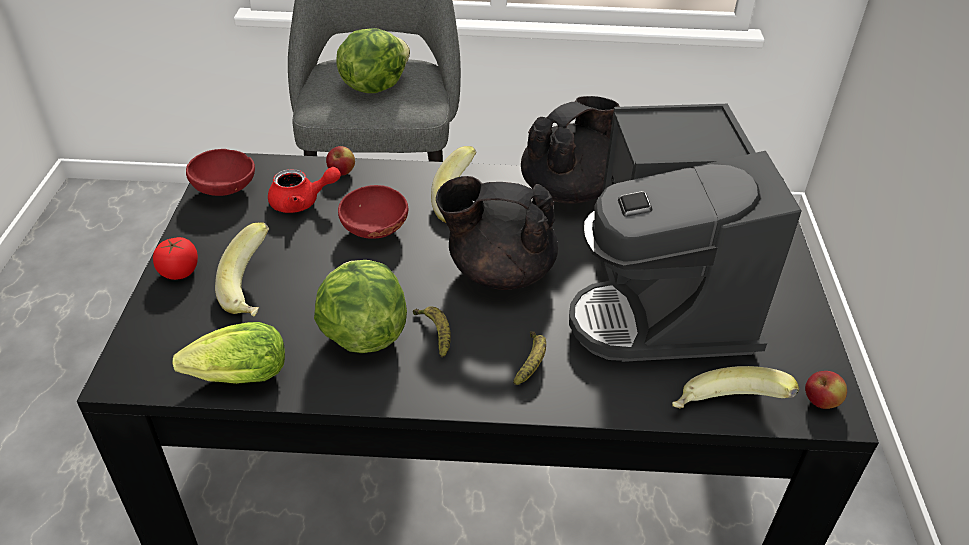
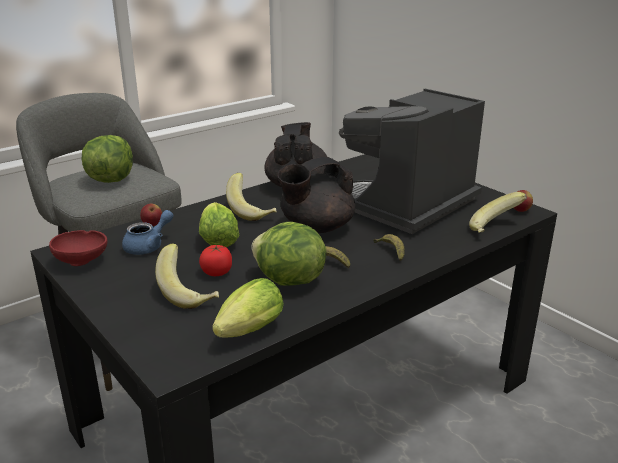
camera: 40 degrees left, 15 degrees down
(179, 272) = (119, 308): tomato -> tomato (217, 272)
(301, 202) = (149, 246): red teapot -> blue teapot
(373, 231) = (218, 240): red bowl -> lettuce
(661, 300) = (407, 206): coffee machine -> coffee machine turned 90 degrees clockwise

